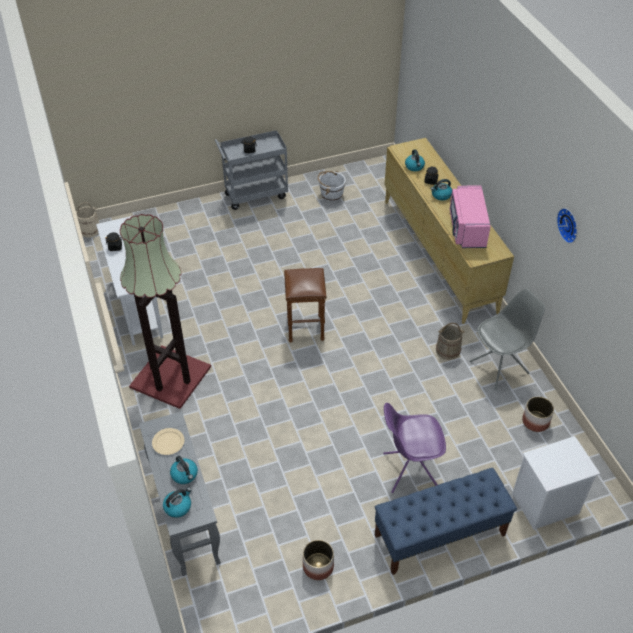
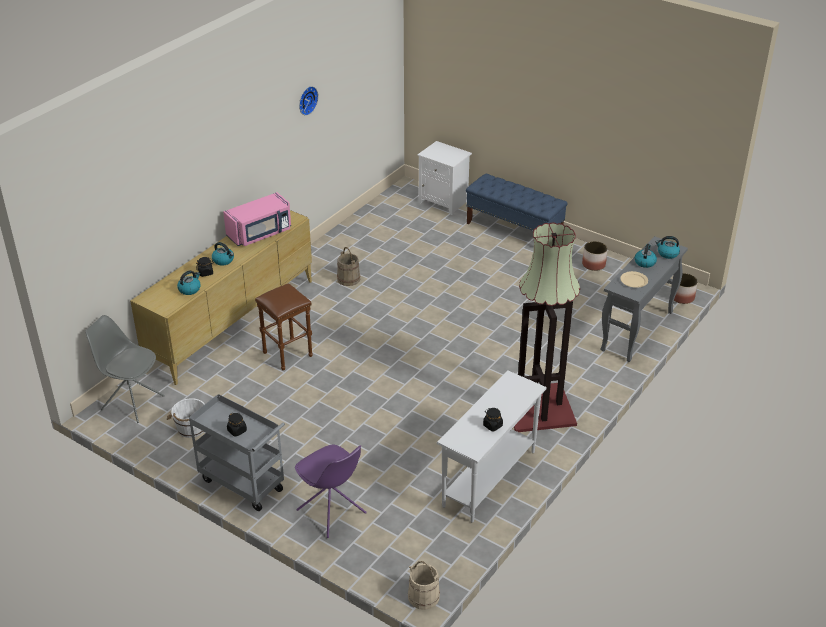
camera: 125 degrees left, 10 degrees down
(304, 328) = (402, 360): brown stool -> brown stool (287, 355)
(409, 470) = (481, 257): purple chair -> purple chair (332, 512)
(500, 367) = (342, 251): grey chair -> grey chair (132, 402)
(536, 421) = (379, 222): planter -> planter (682, 297)

